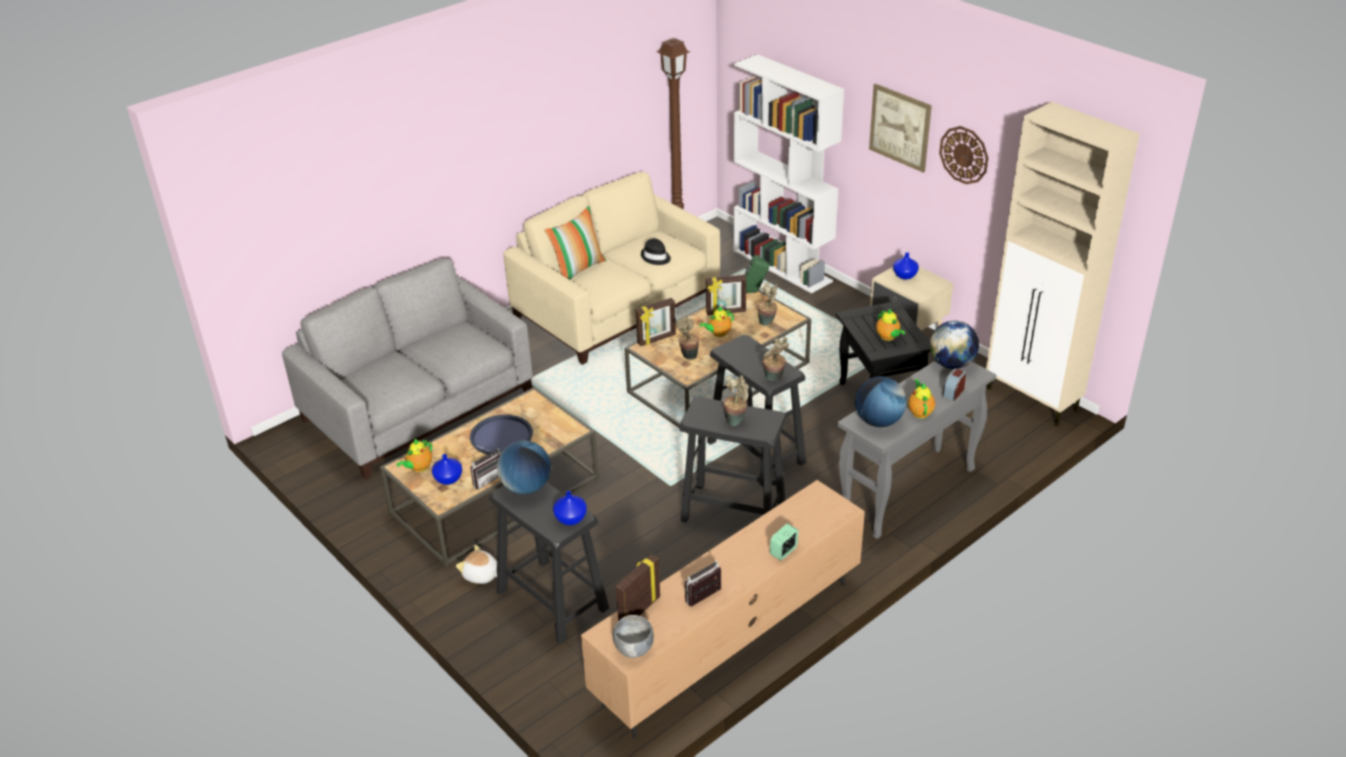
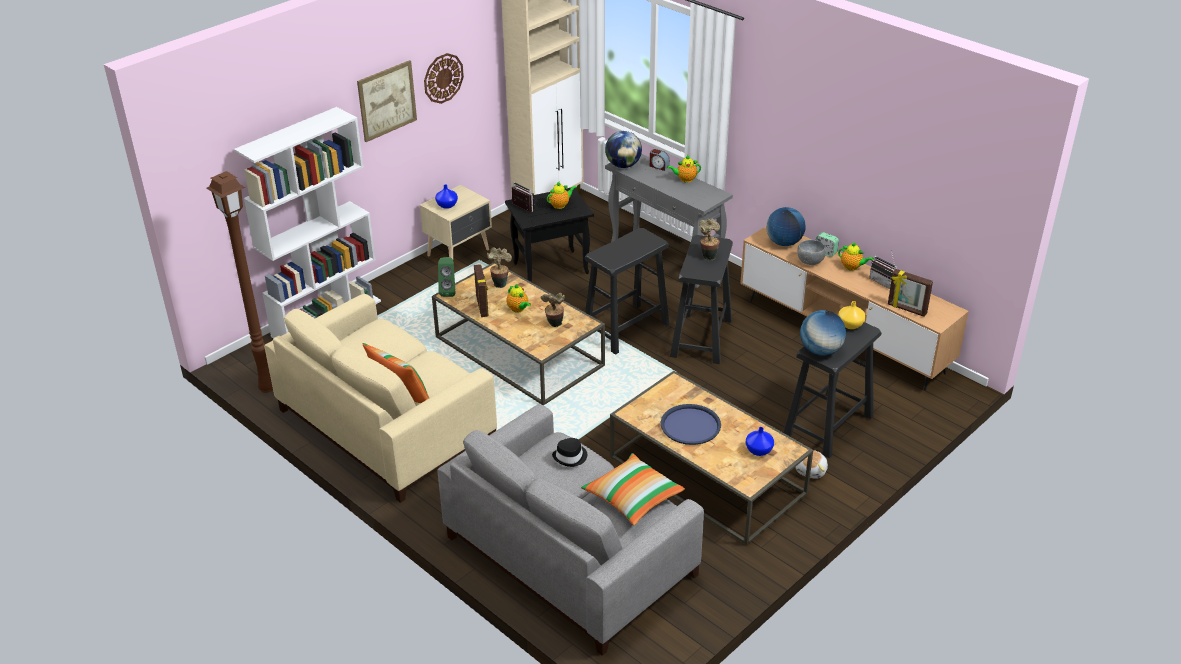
camera: 95 degrees left, 0 degrees up
(398, 385) = (632, 498): none -> pillow
(419, 468) = (747, 472): teapot -> teapot (852, 267)
(487, 478) = (752, 426): radio -> radio (520, 208)
(571, 518) = (850, 324): blue vase -> yellow vase
(633, 649) = (944, 309): grey bowl -> grey bowl (810, 262)
(656, 257) = (393, 342): black hat -> black hat (570, 457)
(656, 339) = (528, 344): picture frame -> none
(774, 378) = (650, 239): potted plant -> none
(878, 421) = (700, 195): globe -> globe (784, 243)

